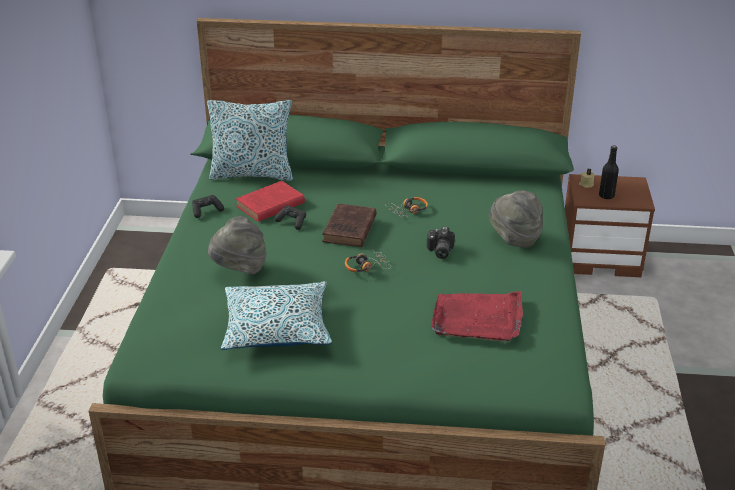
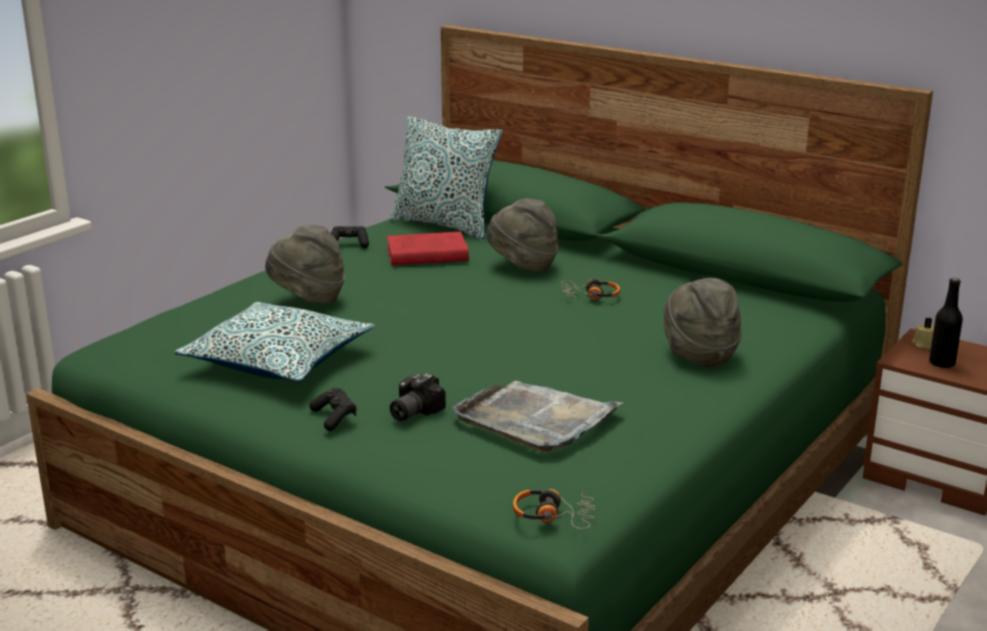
camera: 30 degrees right, 10 degrees down
(292, 222) = (428, 273): black game controller -> black game controller (334, 417)
(343, 197) = (523, 266): none -> grey hat
(349, 230) = (486, 295): brown book -> none
(366, 266) = (460, 332): headphones -> headphones (554, 516)
(439, 251) = (575, 342): camera -> camera (411, 412)
(477, 319) = (535, 419): red tray -> grey tray

